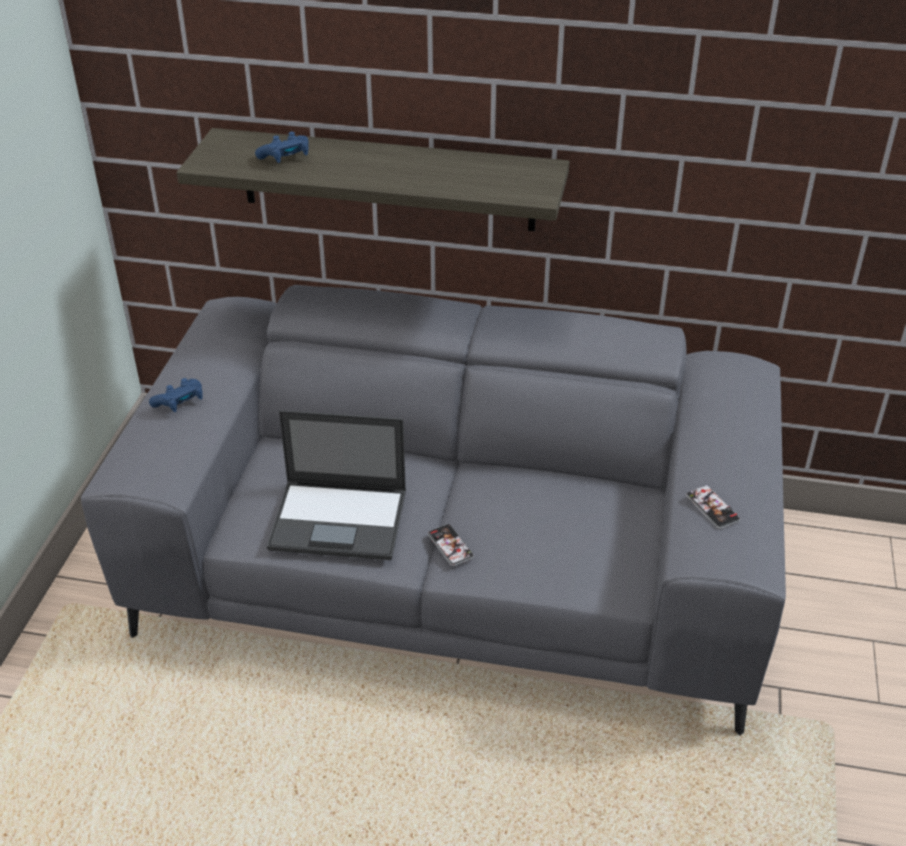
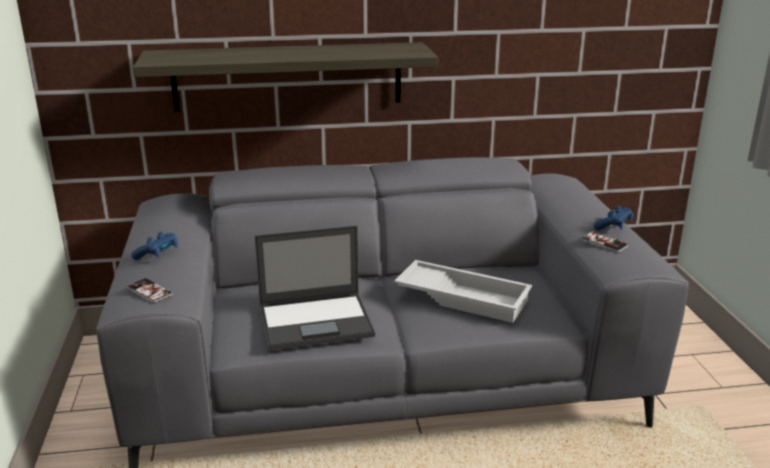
camera: 20 degrees left, 15 degrees down
(286, 158) = (216, 55): blue game controller -> blue game controller (613, 226)
(450, 545) = (412, 321): phone -> phone (149, 291)
(530, 525) = (464, 297): none -> white tray

